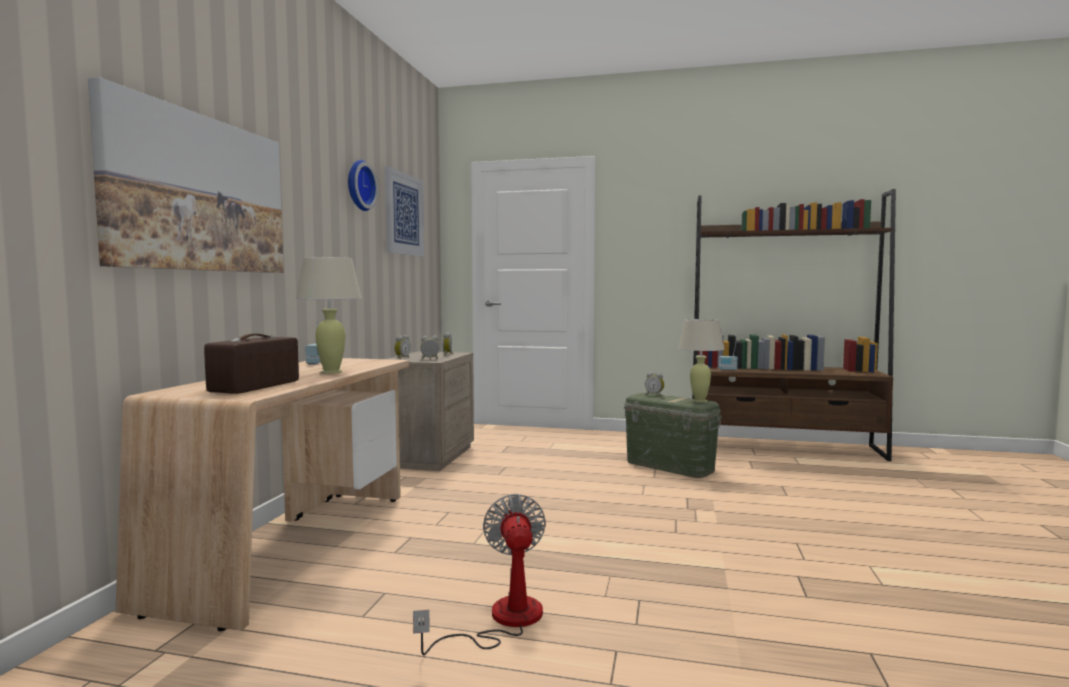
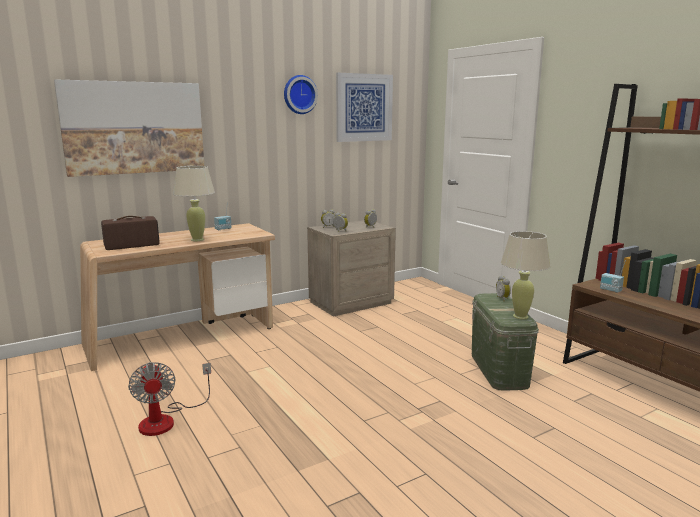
camera: 45 degrees right, 10 degrees up
(502, 621) = (166, 419): fan -> fan turned 120 degrees clockwise

